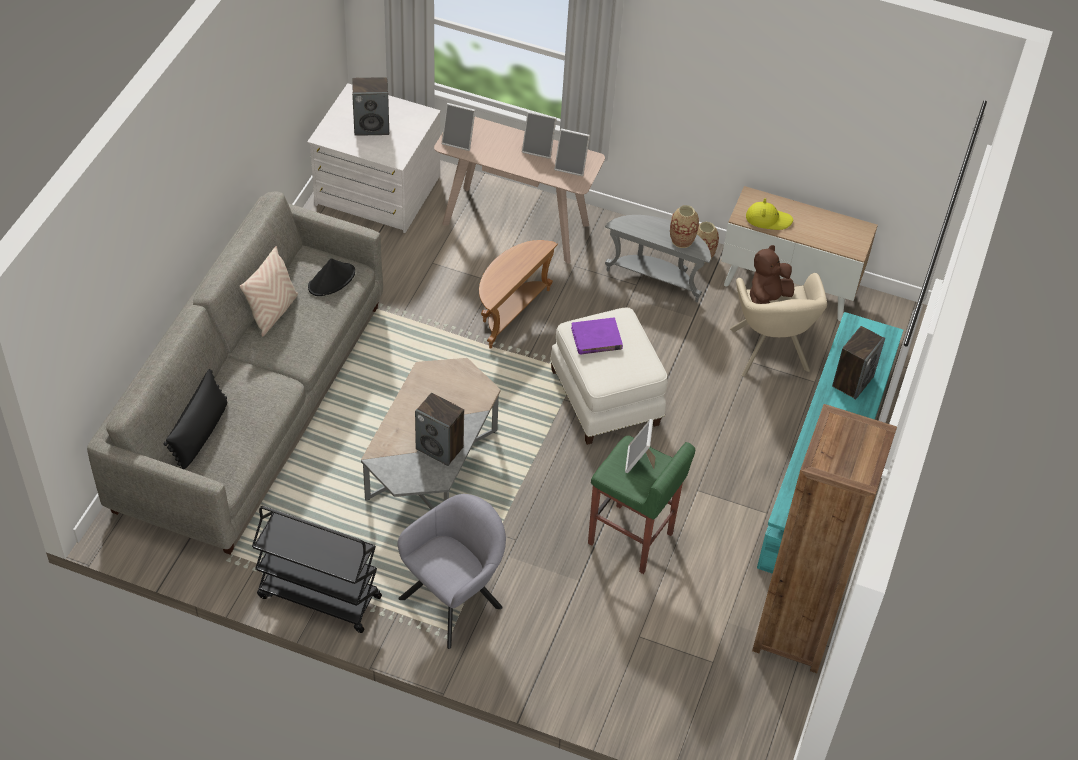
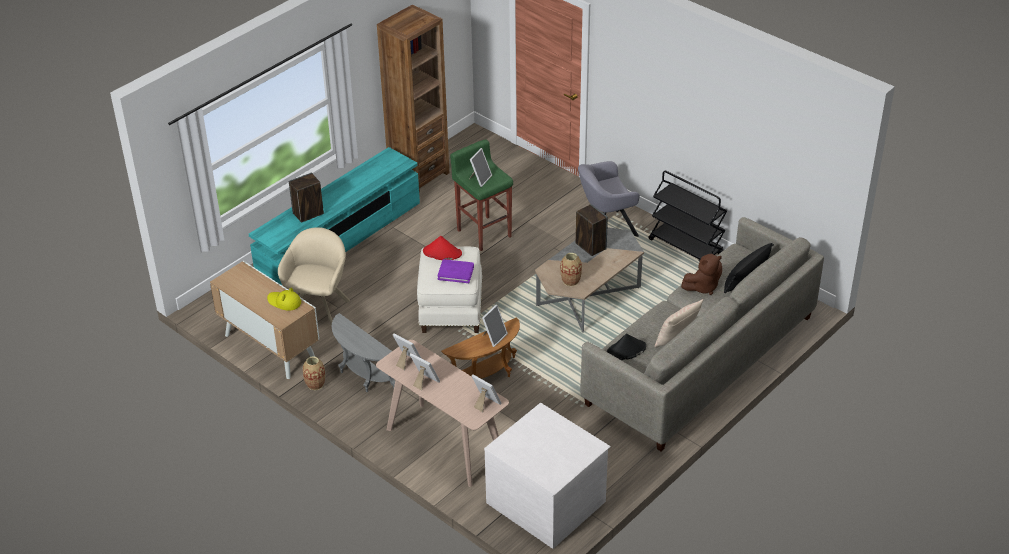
camera: 155 degrees left, 10 degrees down
(372, 126) = (549, 446): speaker -> none
(504, 275) = (494, 337): none -> picture frame
(632, 365) = (442, 253): none -> red hat
(682, 240) = (347, 331): vase -> vase (570, 281)
(767, 300) = (318, 279): brown plush toy -> brown plush toy (703, 287)

